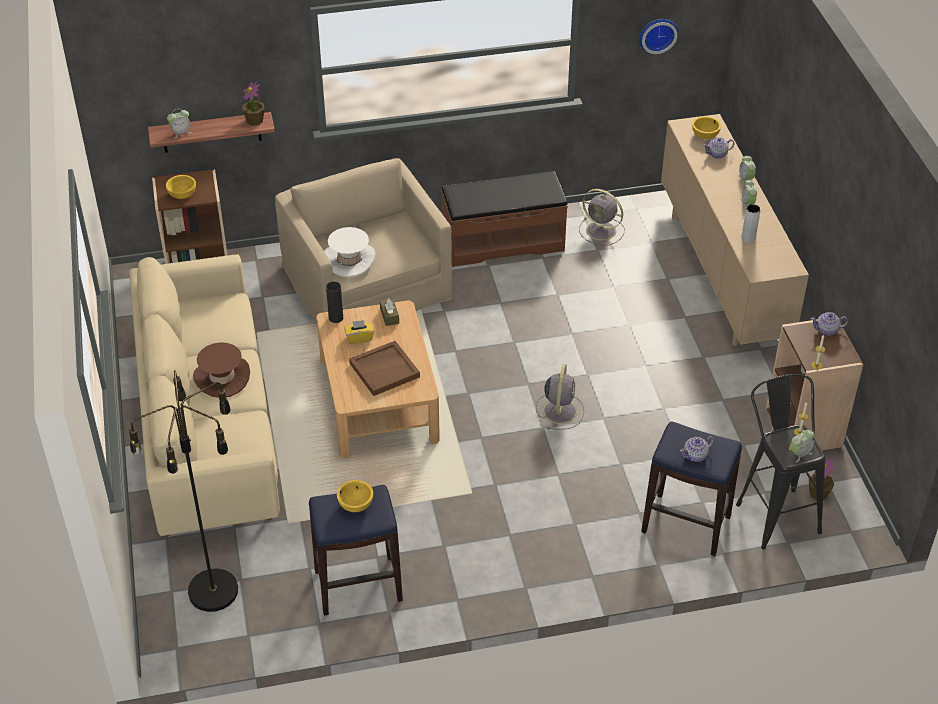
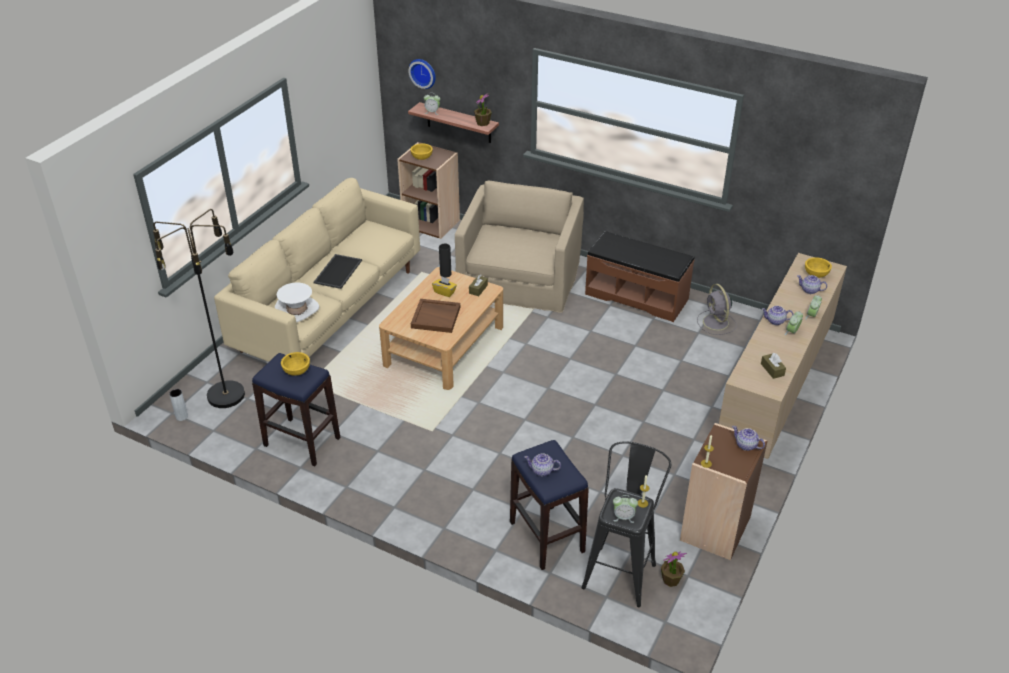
camera: 40 degrees right, 5 degrees down
(222, 377) = (337, 271): brown hat -> tray
(349, 259) = (494, 246): white hat -> white hat (297, 310)
(560, 410) = (549, 415): grey fan -> none
(657, 34) = (805, 171): wall clock -> wall clock (423, 72)
(723, 200) = (775, 321): none -> teapot
(748, 238) = (763, 354): grey vase -> grey vase (182, 417)
(771, 249) = (772, 369): none -> brown tissue box

